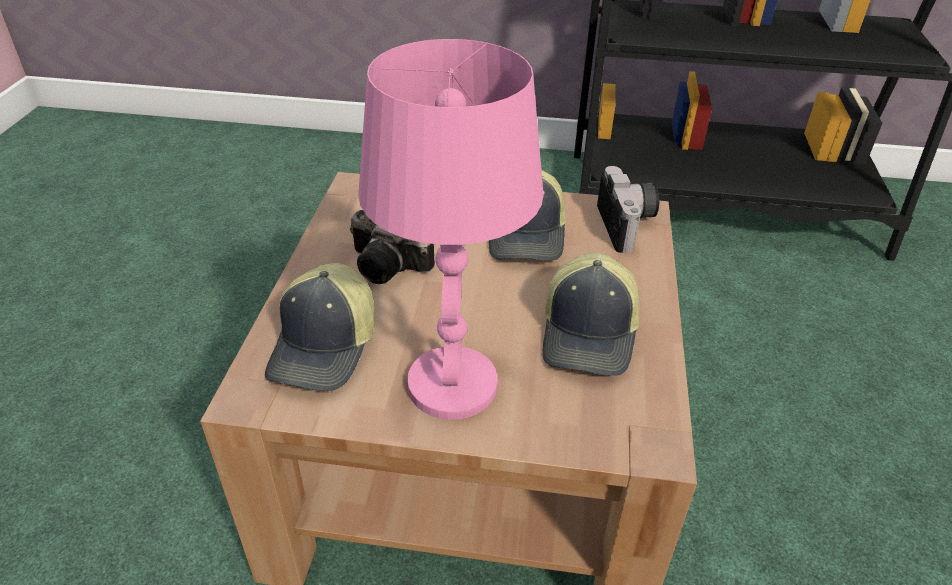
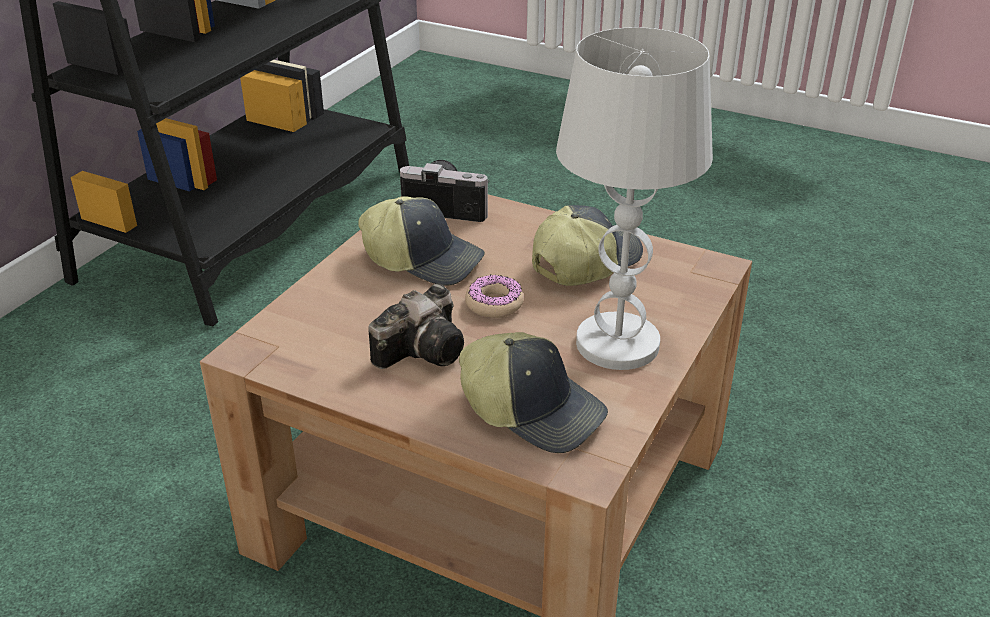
camera: 70 degrees left, 5 degrees down
(451, 384) = (616, 344): pink table lamp -> white table lamp
(479, 289) = (494, 304): none -> donut
(590, 334) = (584, 262): cap -> cap turned 75 degrees counterclockwise

